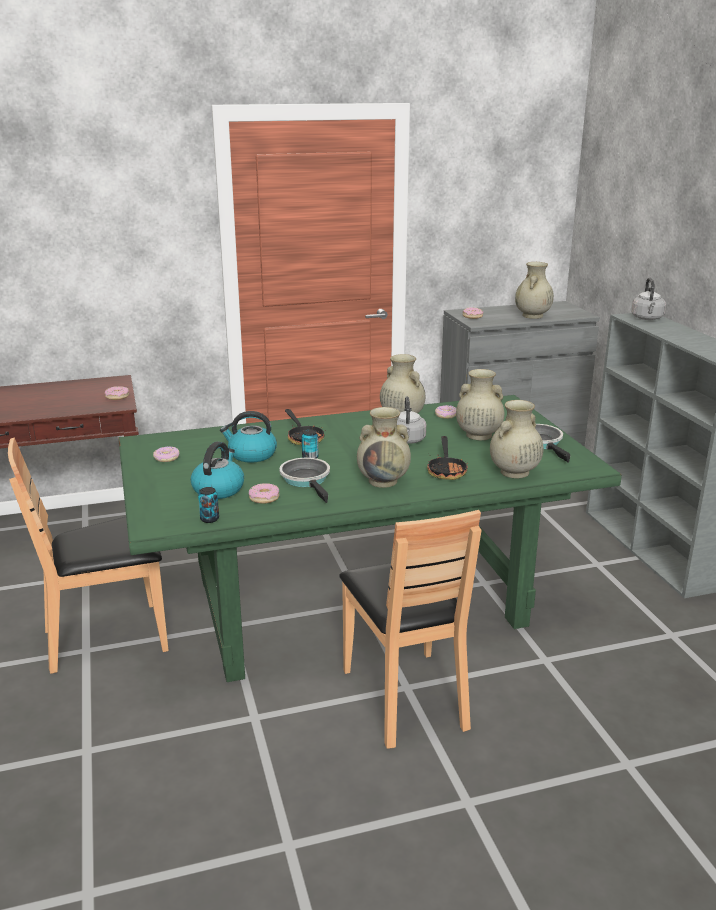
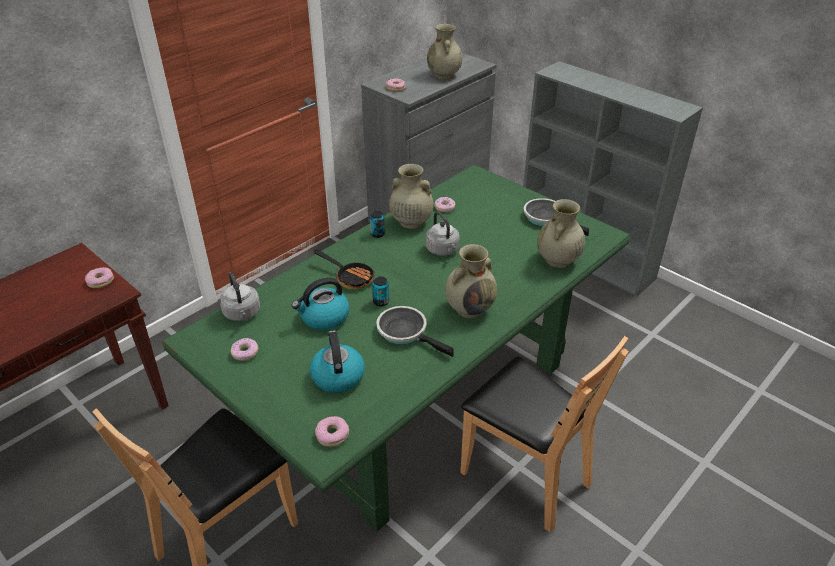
camera: 30 degrees left, 15 degrees up
(209, 519) = (368, 419): can -> can (377, 234)
(264, 498) = (390, 370): donut -> donut (332, 435)
(446, 470) = (506, 276): frying pan -> none
(478, 435) = (492, 224): beige vase -> none
(647, 318) = (567, 72): grey kettle -> grey kettle (242, 314)

